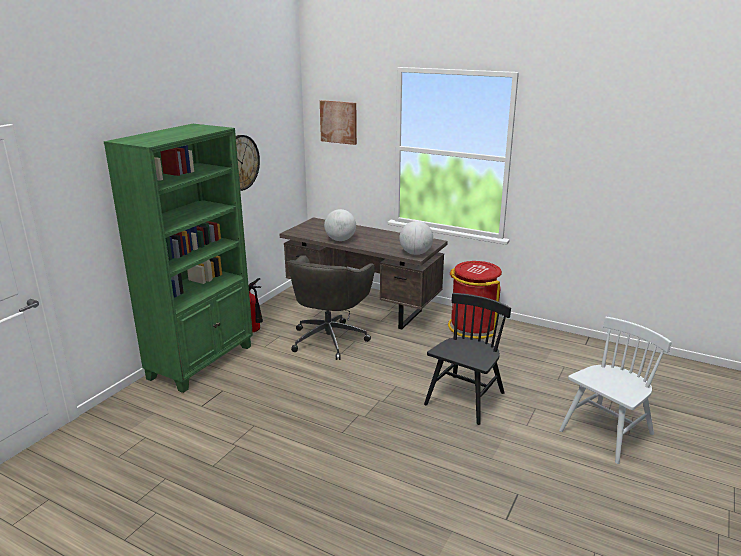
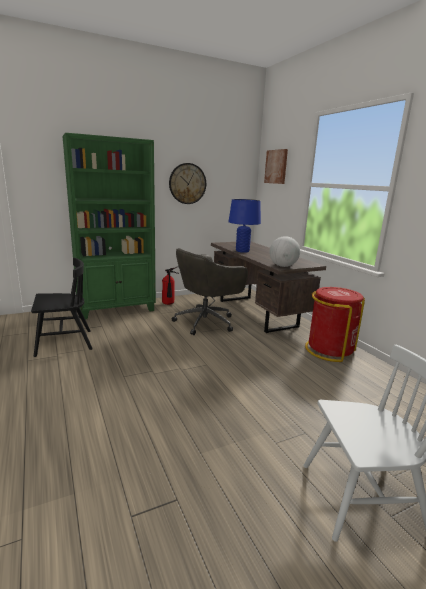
camera: 35 degrees right, 5 degrees down
(340, 240) = (242, 251): globe -> blue table lamp
(465, 399) = (247, 396): black chair -> black chair (63, 343)

